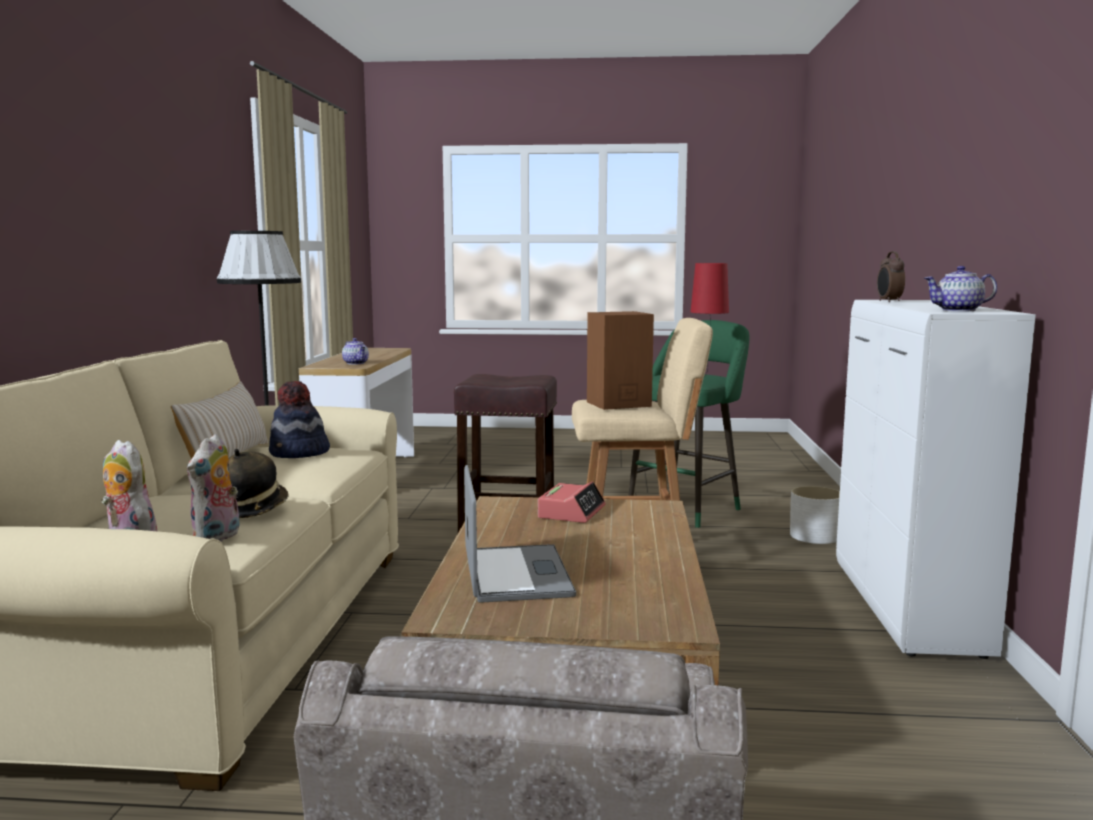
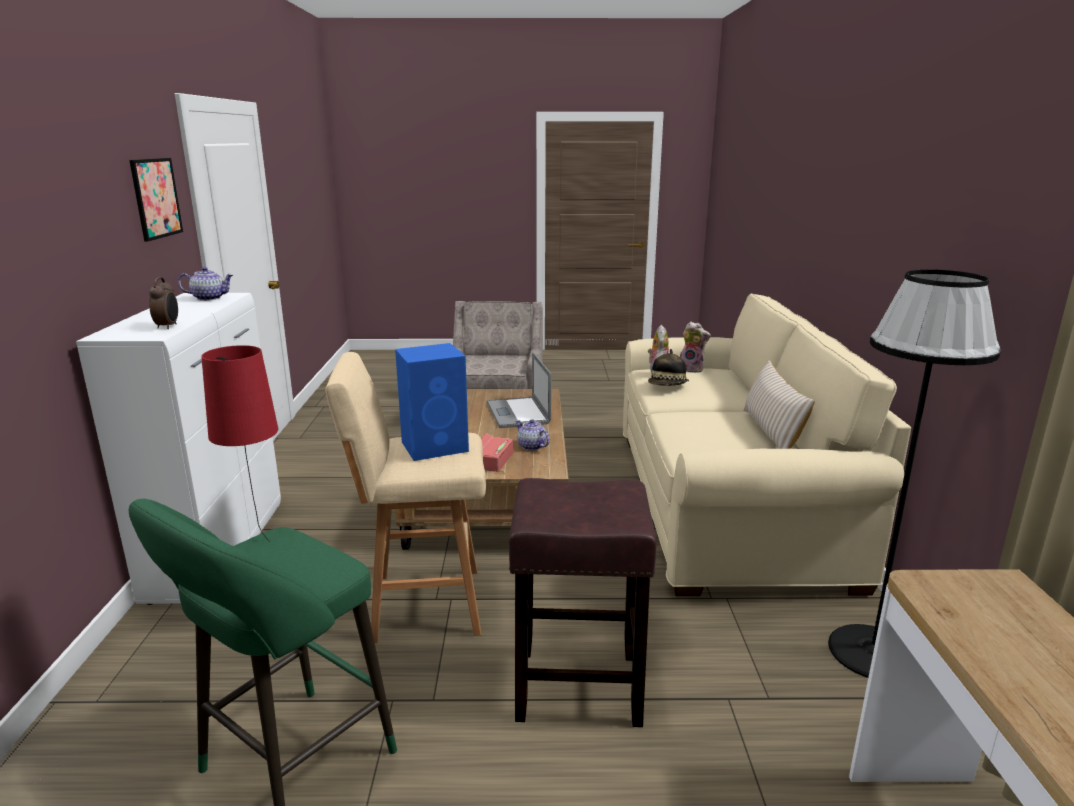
camera: 175 degrees right, 10 degrees up
(299, 453) = (723, 439): hat -> none
(356, 363) = (972, 617): teapot -> teapot (531, 446)
(617, 404) = (436, 446): brown speaker -> blue speaker
(815, 536) = (167, 676): white planter -> none
(1049, 169) = (156, 198): none -> picture

